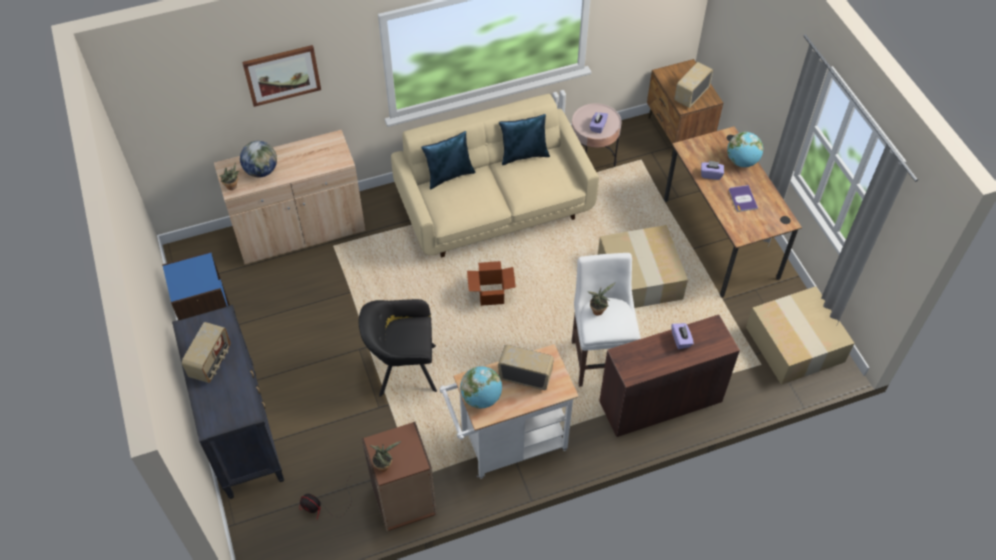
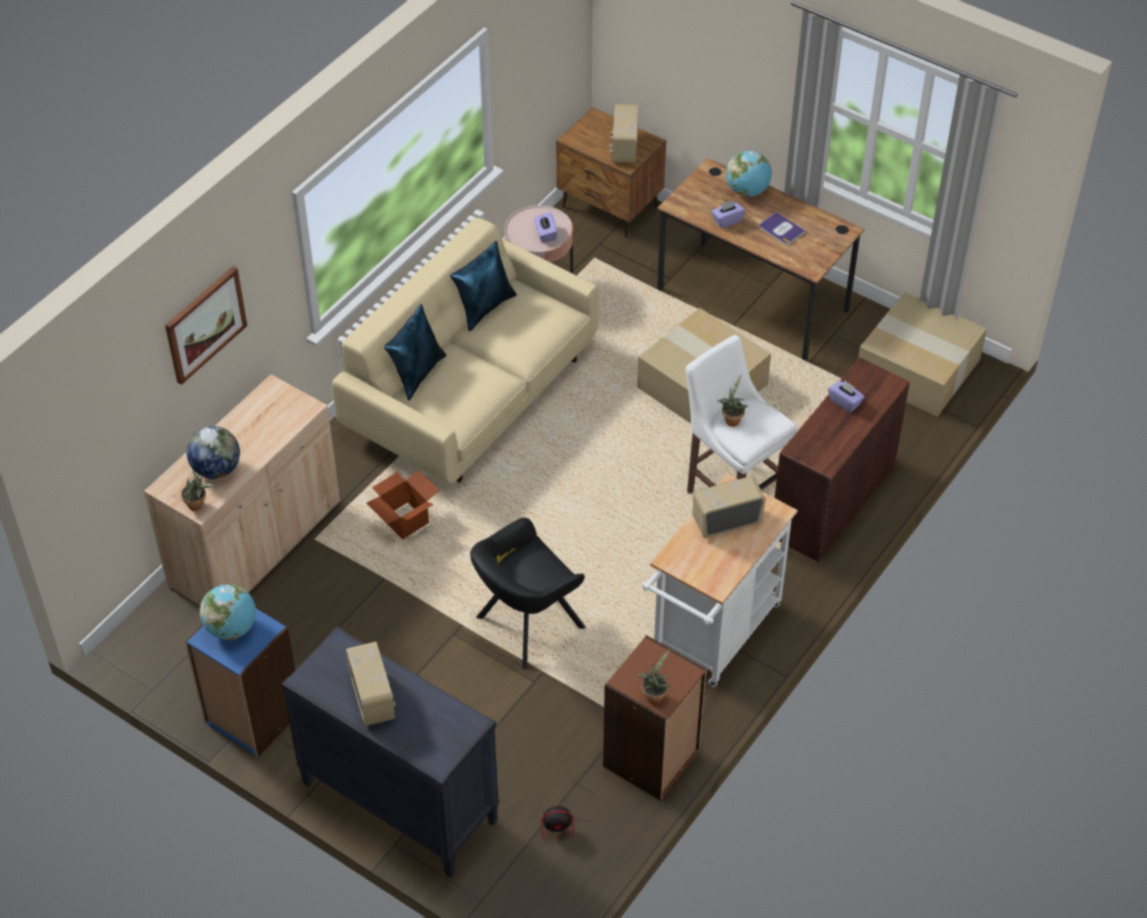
camera: 35 degrees left, 5 degrees down
(481, 398) = (700, 568): globe -> globe (231, 628)
(491, 295) = (554, 492): cardboard box -> cardboard box (405, 521)

